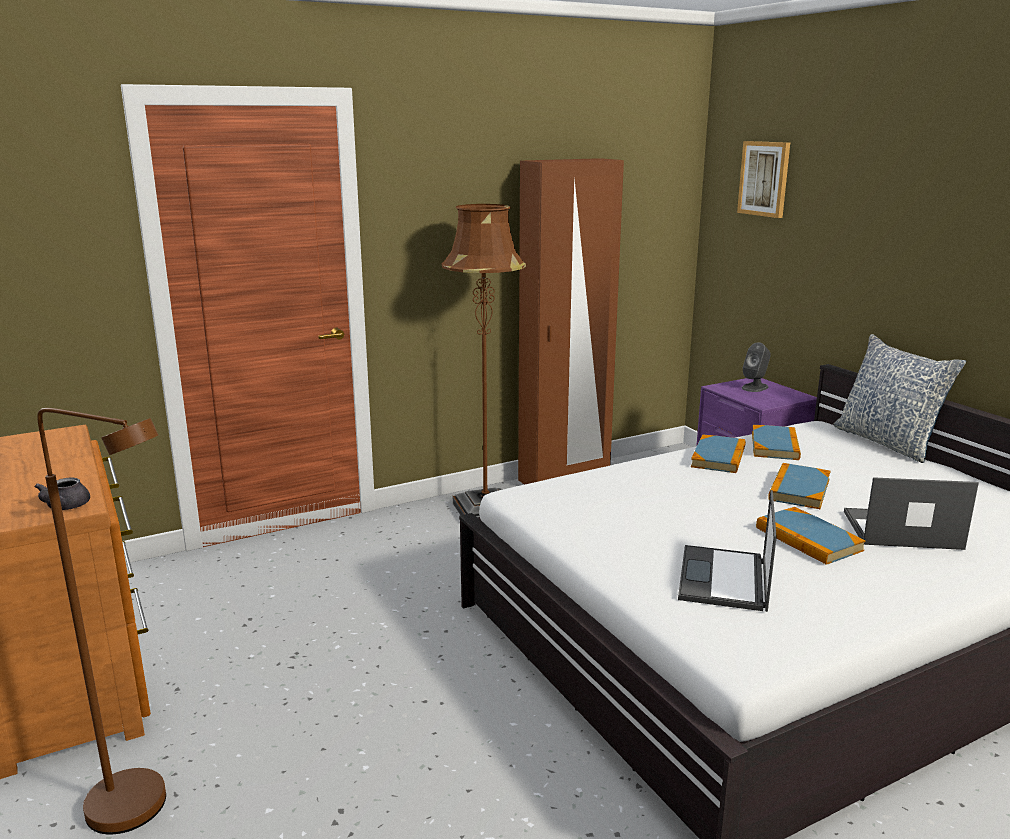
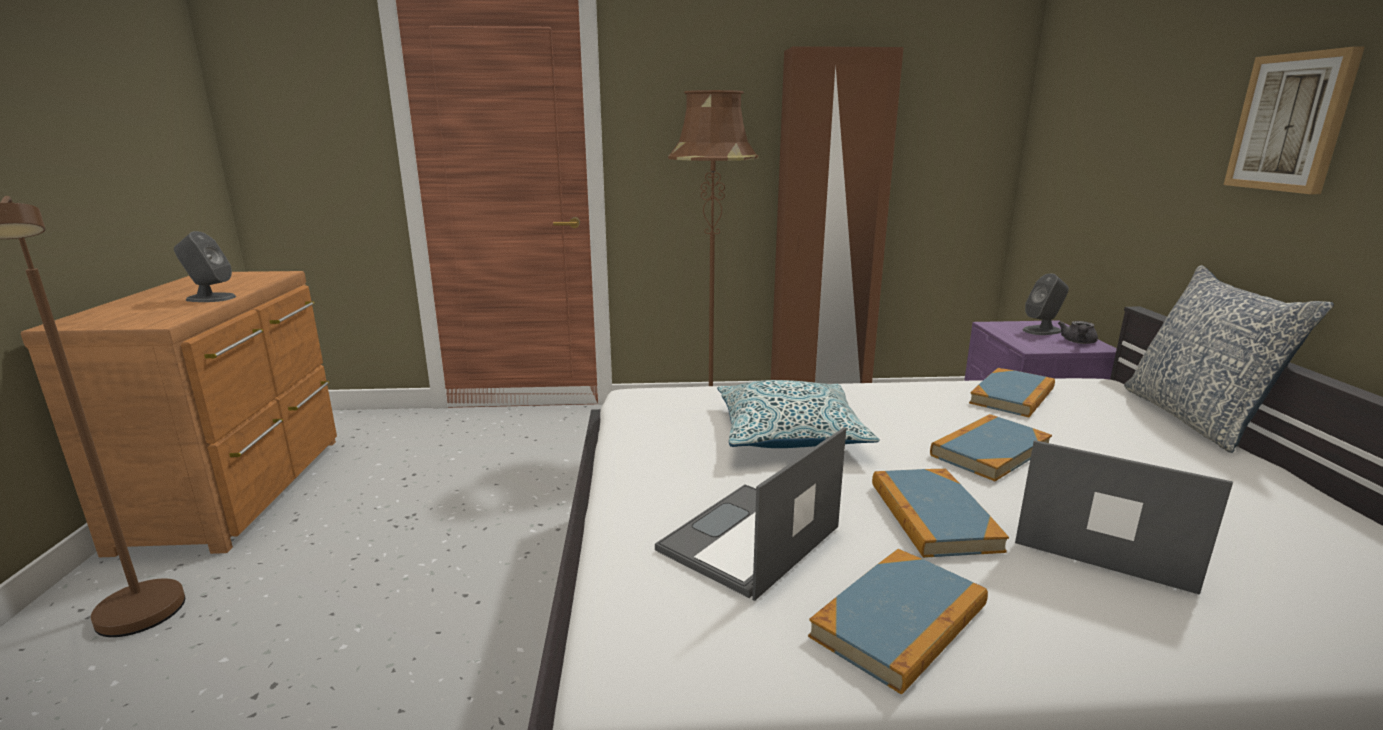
camera: 25 degrees right, 0 degrees up
(63, 472) = (210, 298): none -> grey speaker
(64, 507) = (151, 320): grey teapot -> grey teapot (1078, 342)
(666, 503) = (789, 433): none -> pillow
(718, 457) = (919, 396): book -> book (899, 622)
(764, 178) = (1095, 68): picture -> picture (1291, 122)

